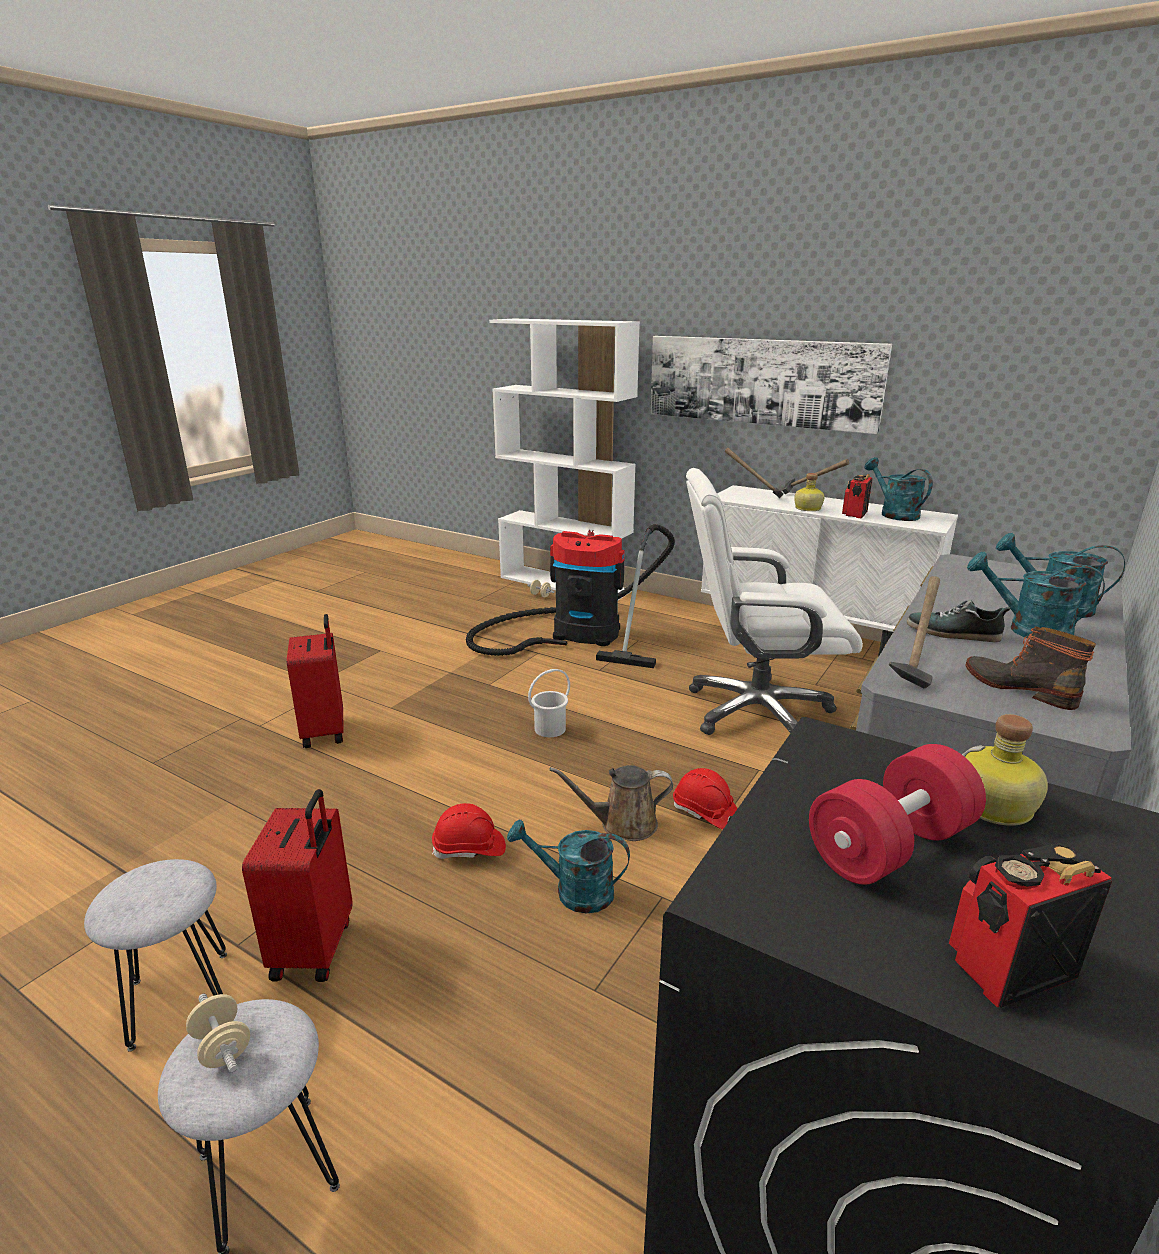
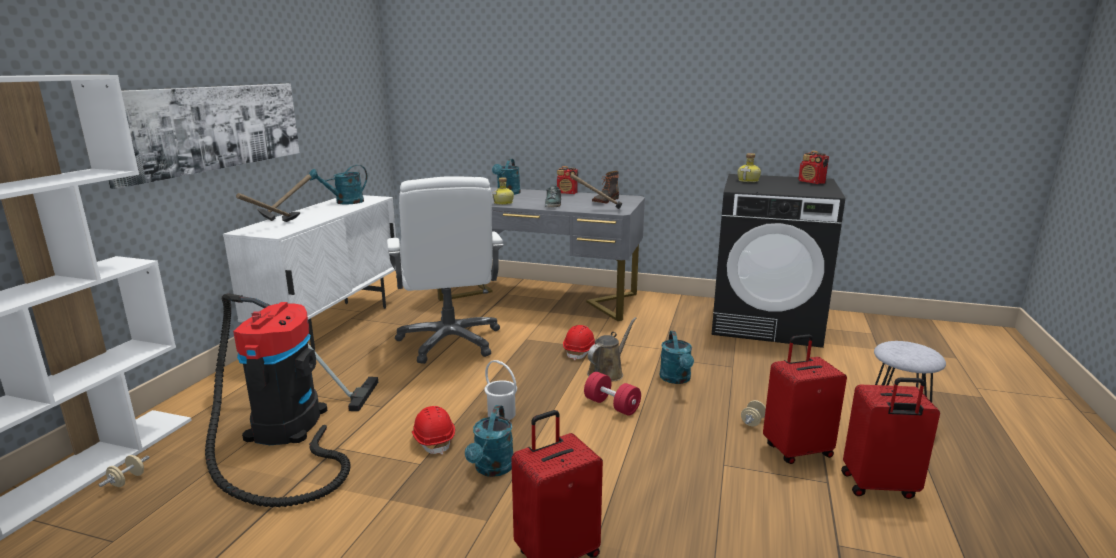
camera: 105 degrees left, 5 degrees down
(180, 997) = (879, 487): grey stool -> red suitcase
(222, 1047) = (914, 353): beige dumbbell -> beige dumbbell (752, 422)
(469, 849) = (669, 418): red hard hat -> red hard hat (434, 440)
(622, 824) = (607, 373): brown watering can -> brown watering can turned 120 degrees counterclockwise
(807, 508) = (325, 216): bottle -> bottle (504, 203)
(854, 514) = (344, 208): radio -> radio (567, 193)
(890, 846) = (783, 186): red dumbbell -> red dumbbell (611, 405)
(1027, 630) = (541, 197): turquoise watering can -> turquoise watering can (492, 469)

